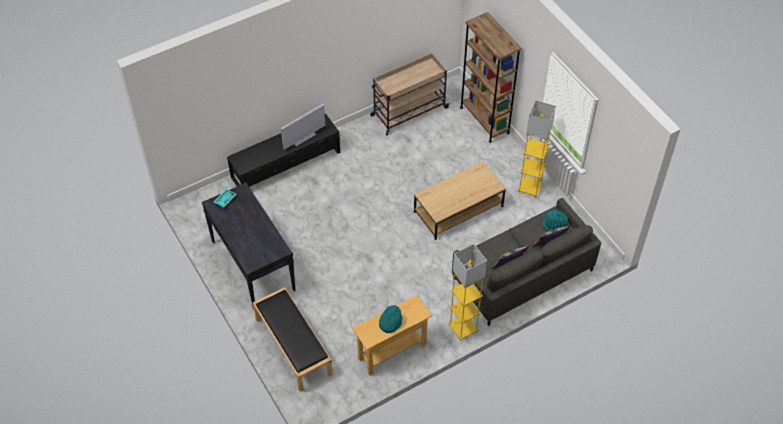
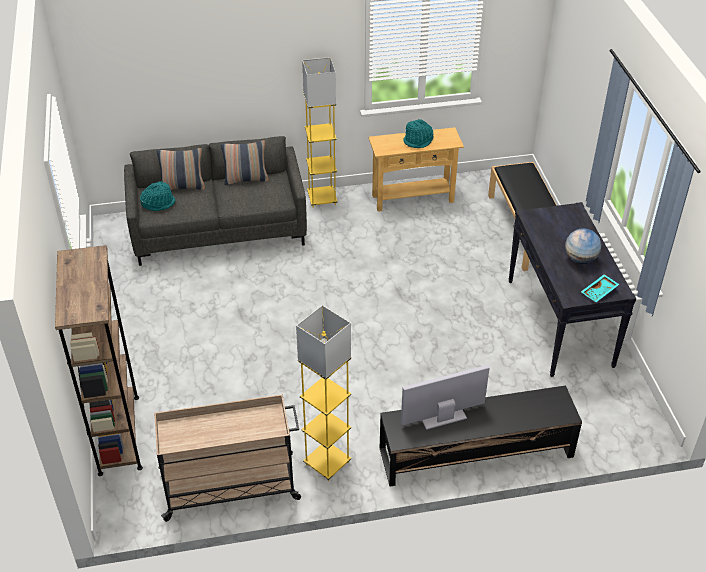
camera: 160 degrees left, 10 degrees down
(240, 222) = (580, 259): none -> globe
(458, 209) = (247, 317): brown coffee table -> none
(529, 188) = (132, 318): yellow floor lamp -> yellow floor lamp (327, 463)

